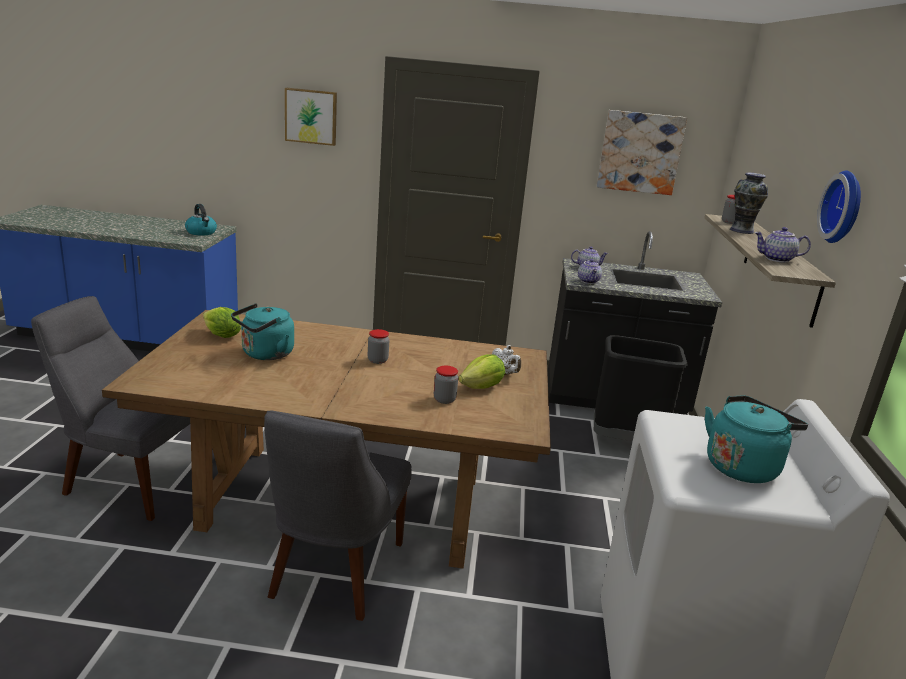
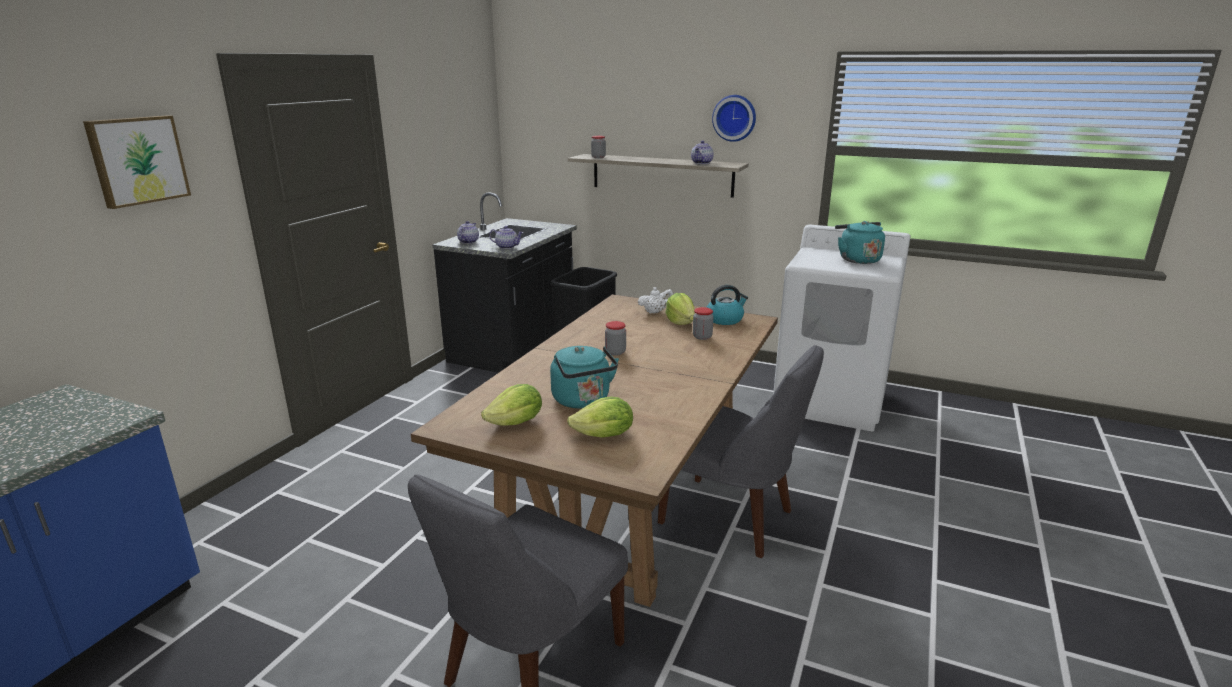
camera: 70 degrees left, 0 degrees up
(200, 366) = (604, 436): none -> lettuce
(201, 232) = (72, 410): kettle -> kettle (725, 319)
(640, 152) = (454, 124): picture -> none
(741, 231) = (624, 159): vase -> none

